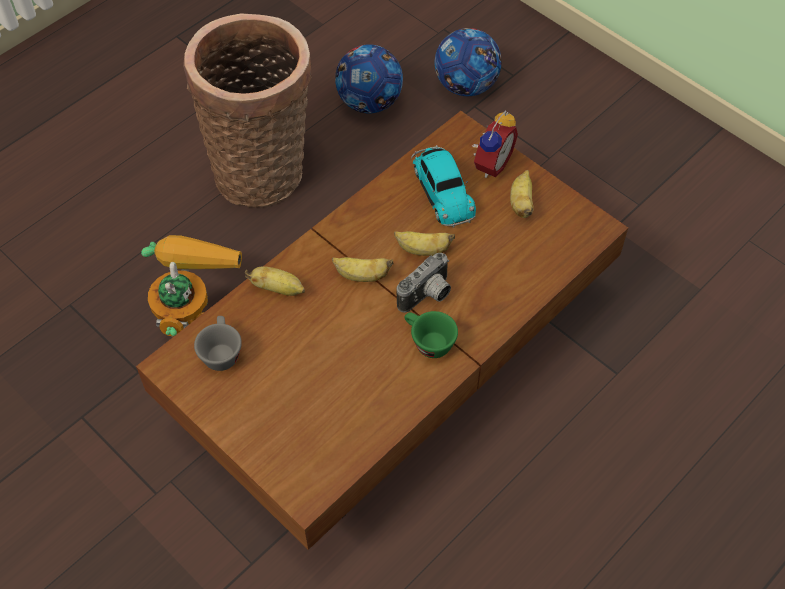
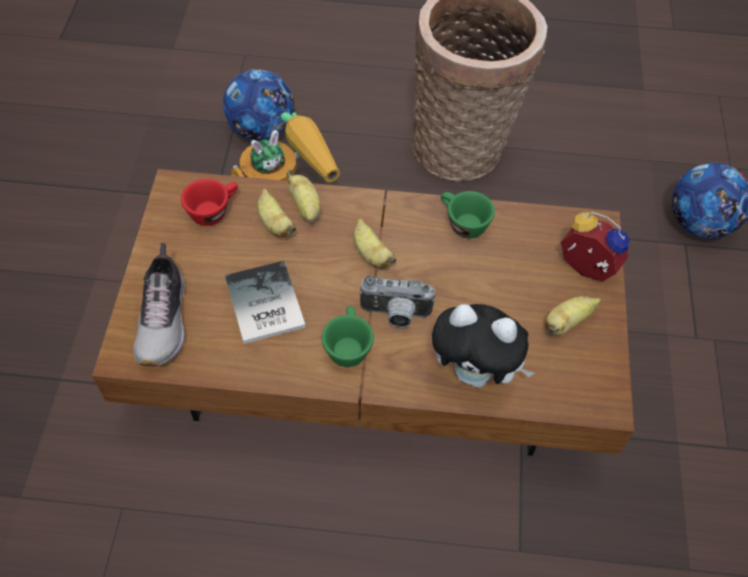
camera: 50 degrees right, 0 degrees up
(221, 352) = (213, 210): grey cup -> red cup
(298, 448) = (164, 320): none -> shoe
(344, 373) = (262, 305): none -> book
(369, 102) = (603, 170): football -> football (261, 130)
(386, 203) = (462, 223): none -> green cup
(422, 250) = (439, 280): banana -> banana (275, 224)
(442, 190) = (518, 253): toy car -> none
(490, 164) = (585, 270): alarm clock -> alarm clock turned 135 degrees counterclockwise
(516, 281) = (475, 373): none -> plush toy

